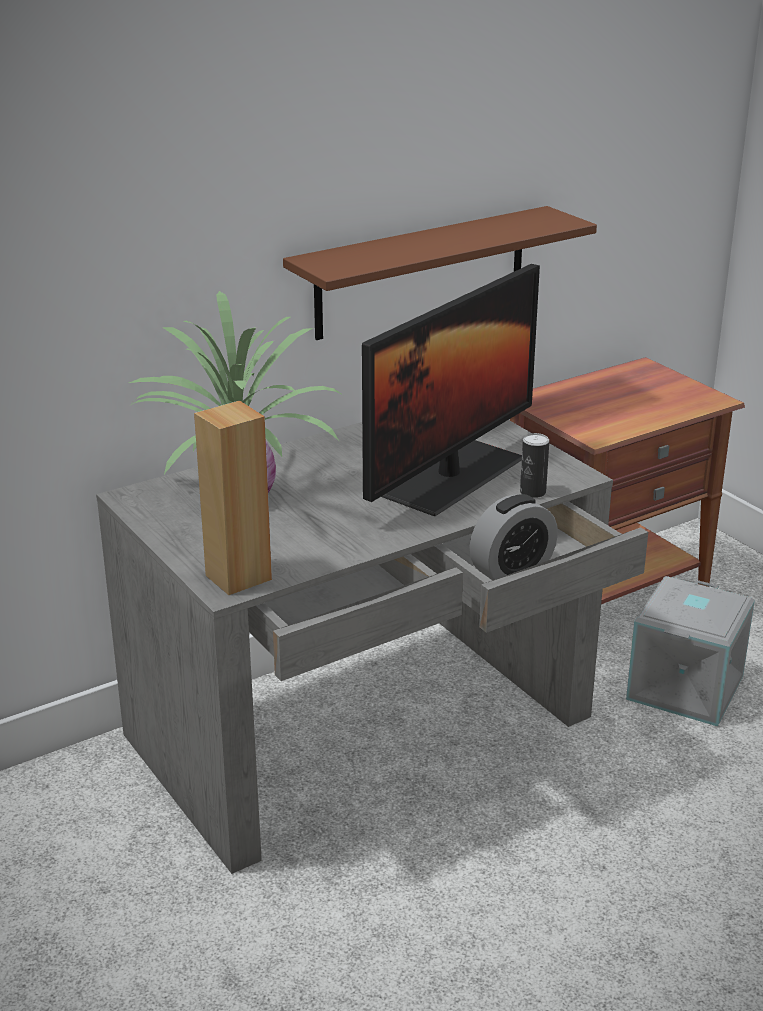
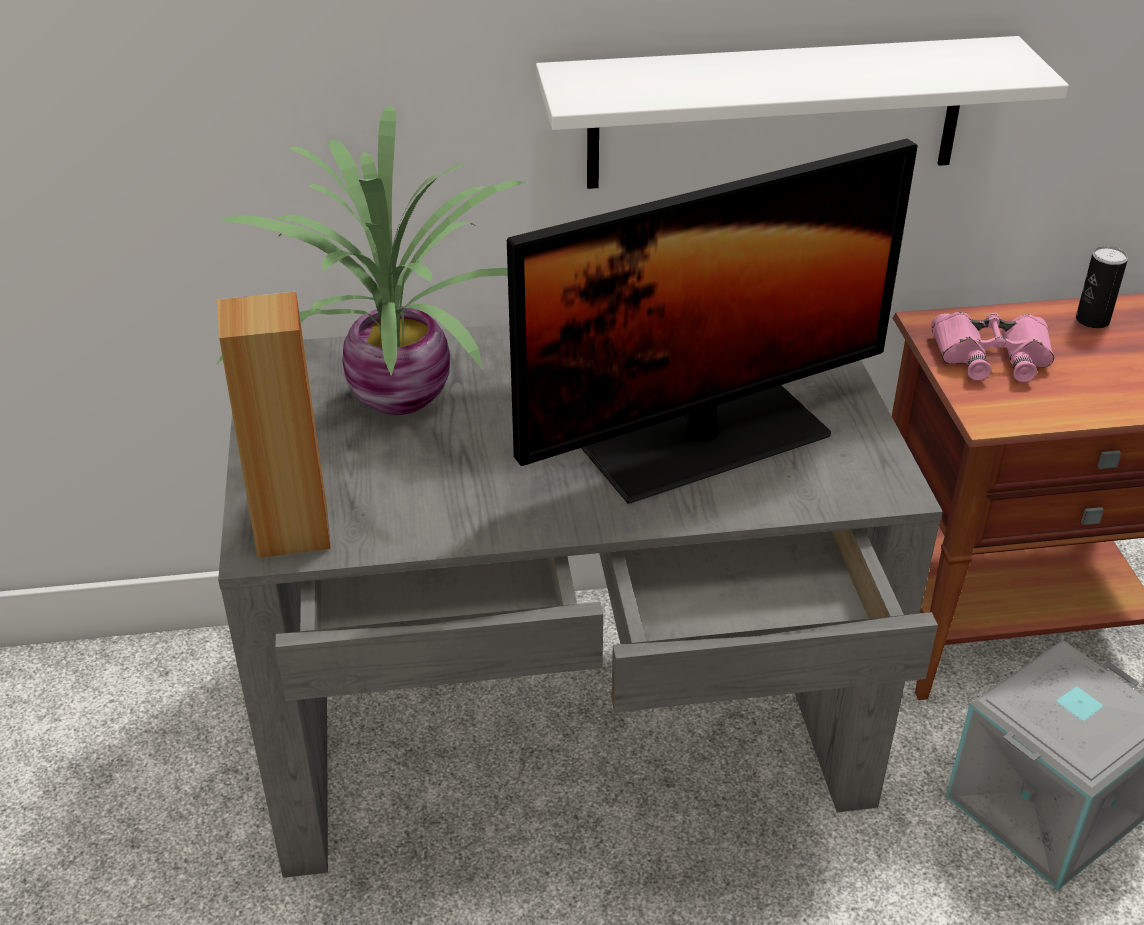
camera: 25 degrees right, 10 degrees up
(421, 273) = (775, 113): brown shelf -> white shelf
(512, 570) = (721, 614): alarm clock -> none
(533, 492) = (801, 501): can -> can (1092, 320)
(574, 407) = (992, 356): none -> pink binoculars

